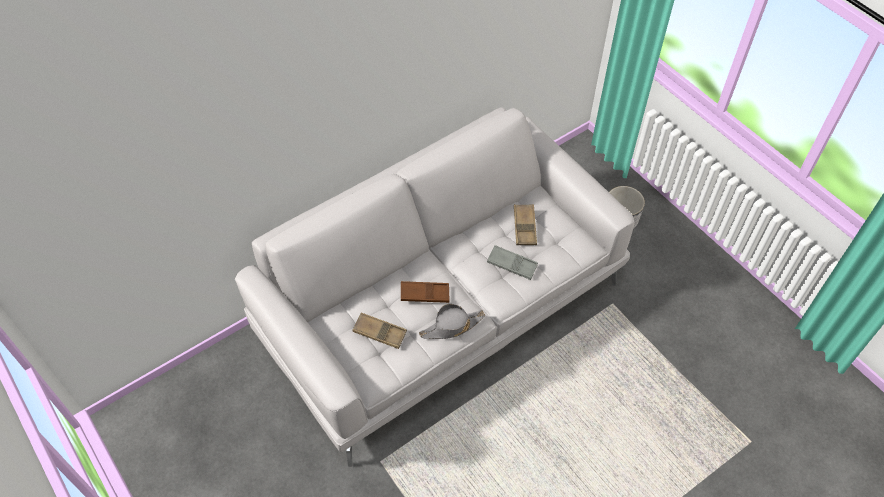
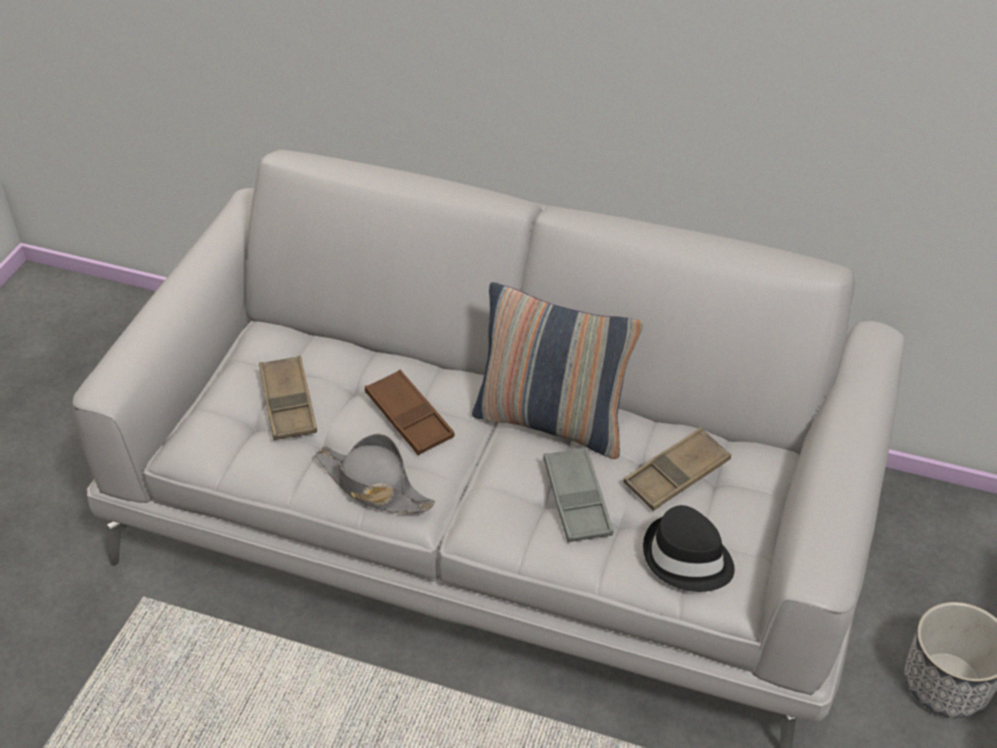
camera: 55 degrees right, 10 degrees down
(465, 249) = (551, 422): none -> pillow
(564, 249) = (687, 558): none -> black hat

